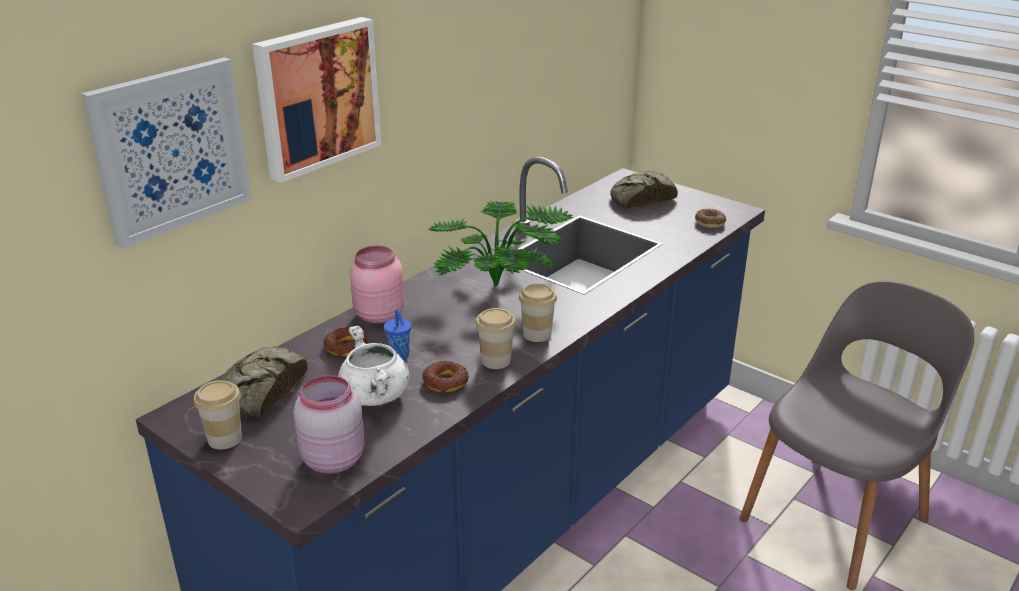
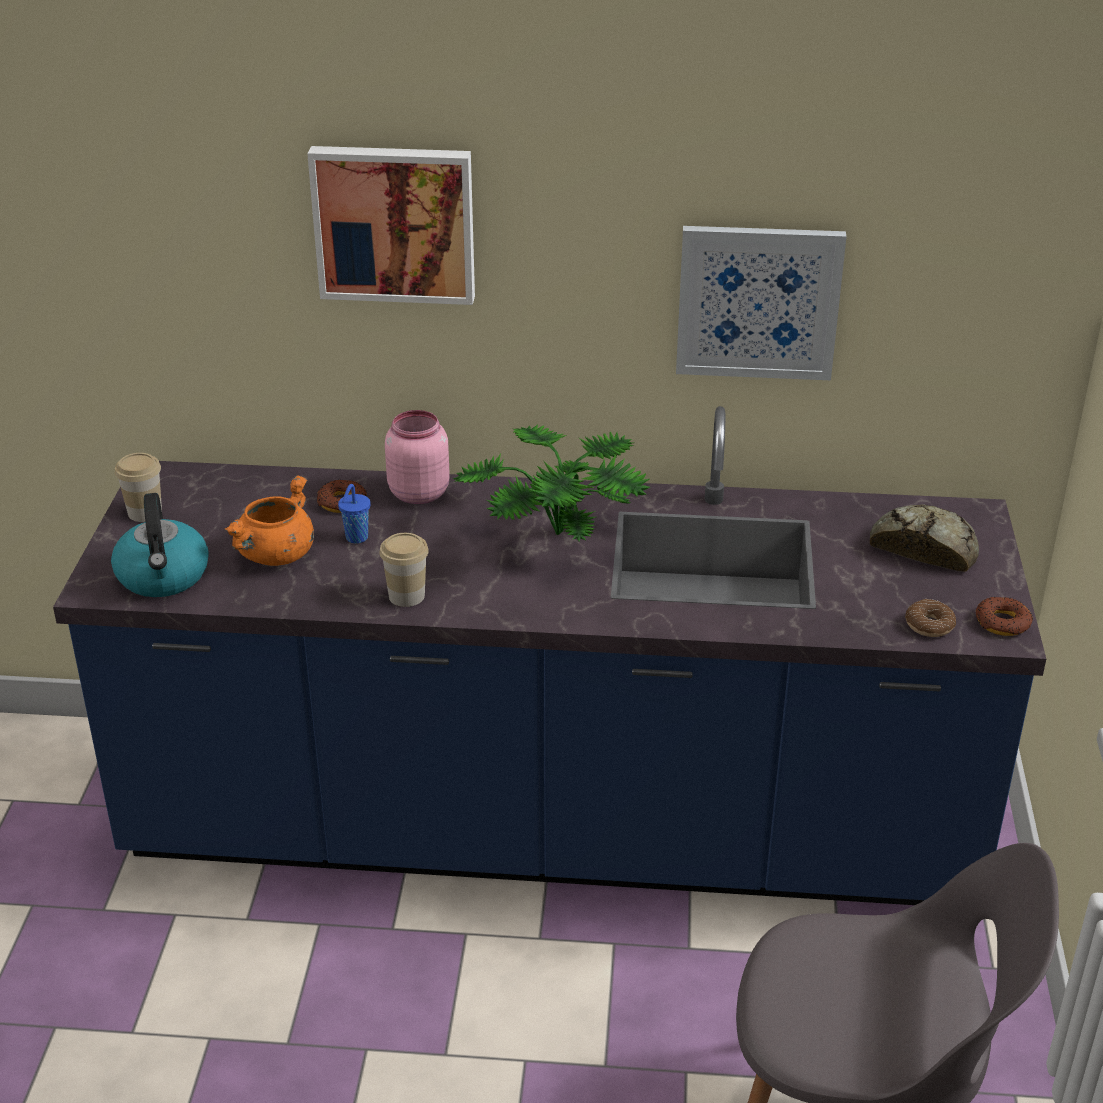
camera: 55 degrees right, 5 degrees up
(170, 150) = (205, 224): picture -> picture (758, 302)
(262, 391) = (228, 495): bread -> none
(333, 458) = (163, 577): pink jar -> kettle
(375, 396) = (276, 556): white cooking pot -> orange cooking pot
(445, 382) = (338, 583): donut -> donut (1002, 622)
(537, 334) = (486, 600): cup -> none

